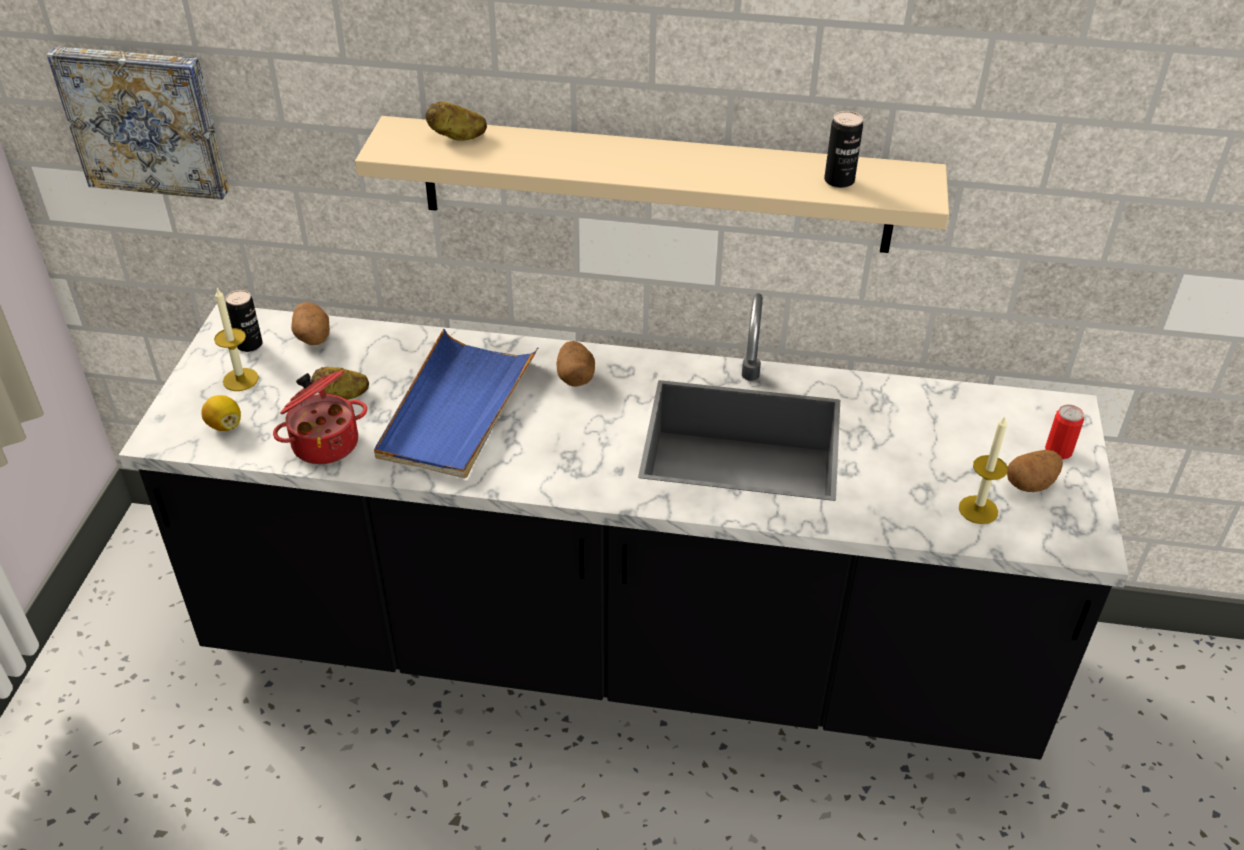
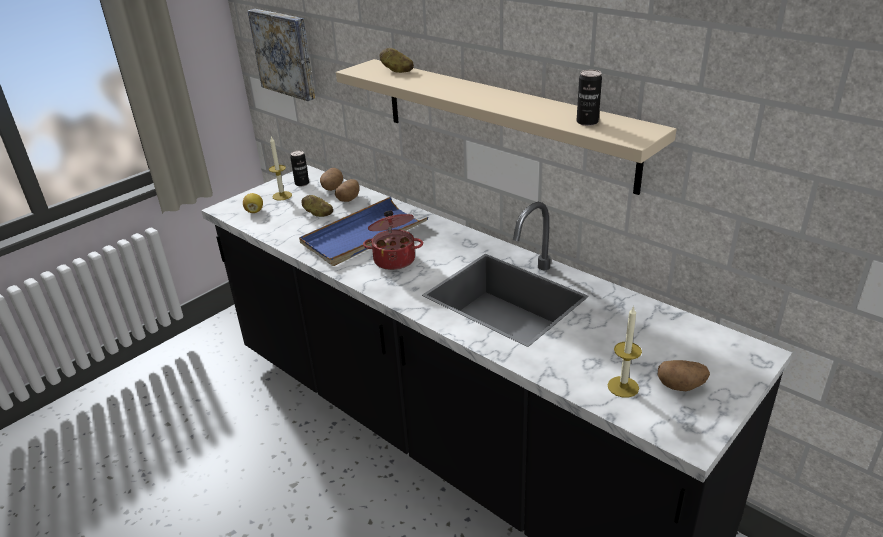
camera: 35 degrees right, 10 degrees down
(324, 442) = (287, 231): cooking pot -> cooking pot (394, 259)
(575, 377) = (440, 239): potato -> potato (349, 199)
(1058, 451) = (724, 374): can -> none

